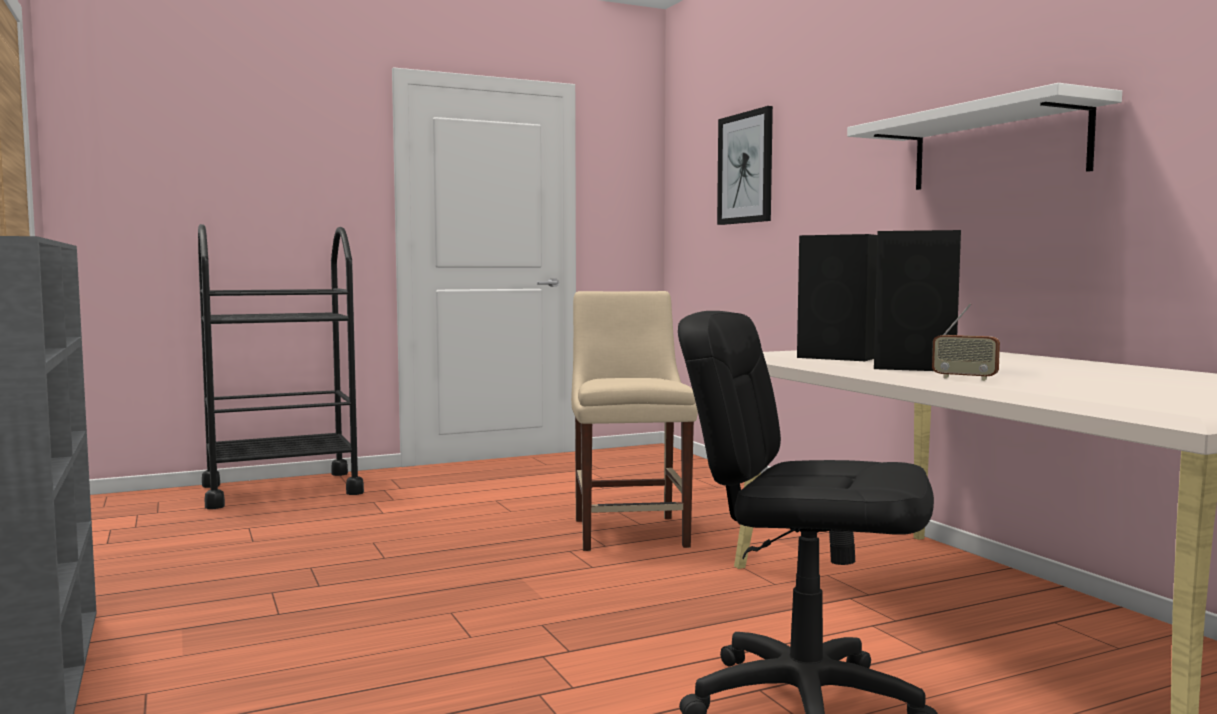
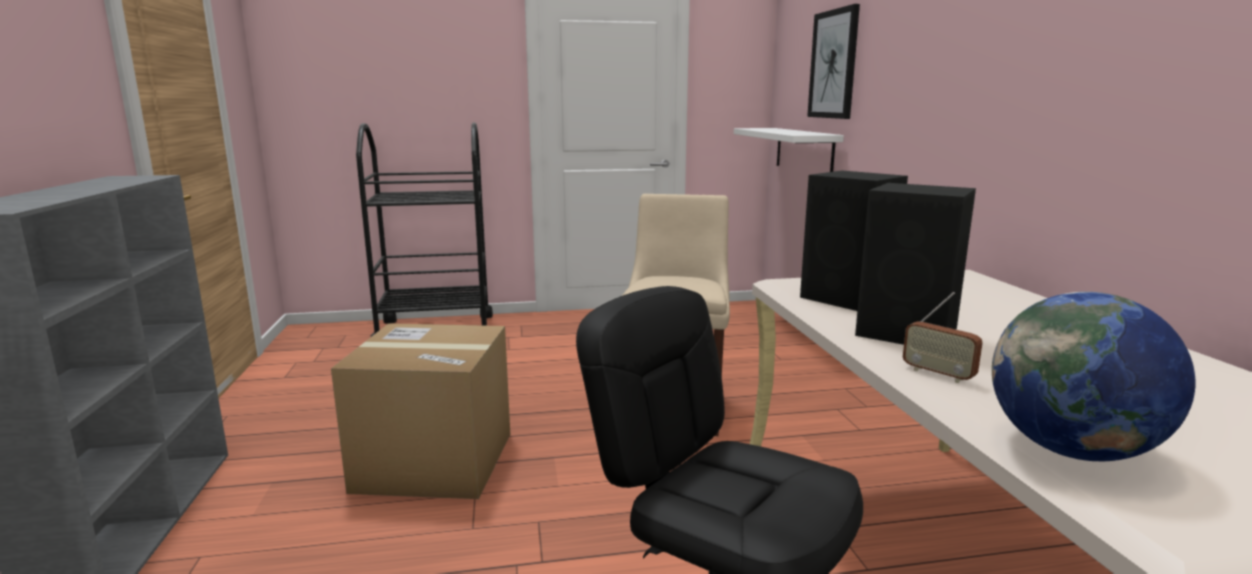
camera: 15 degrees right, 10 degrees up
(380, 593) = (435, 461): none -> cardboard box
(997, 147) = (1068, 67): white shelf -> white shelf (804, 151)
(1095, 395) = (1072, 450): none -> globe

